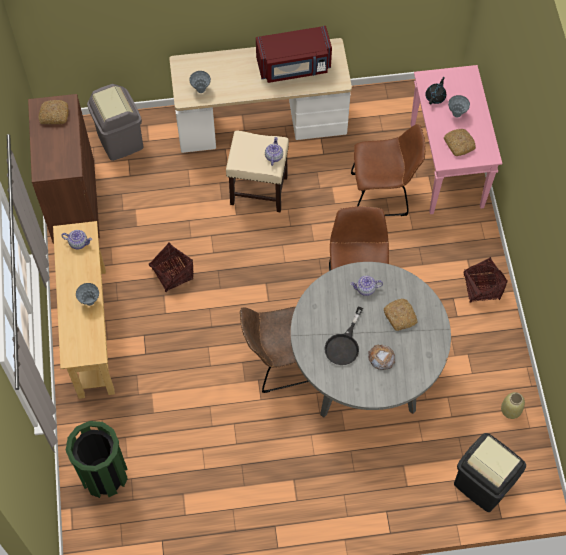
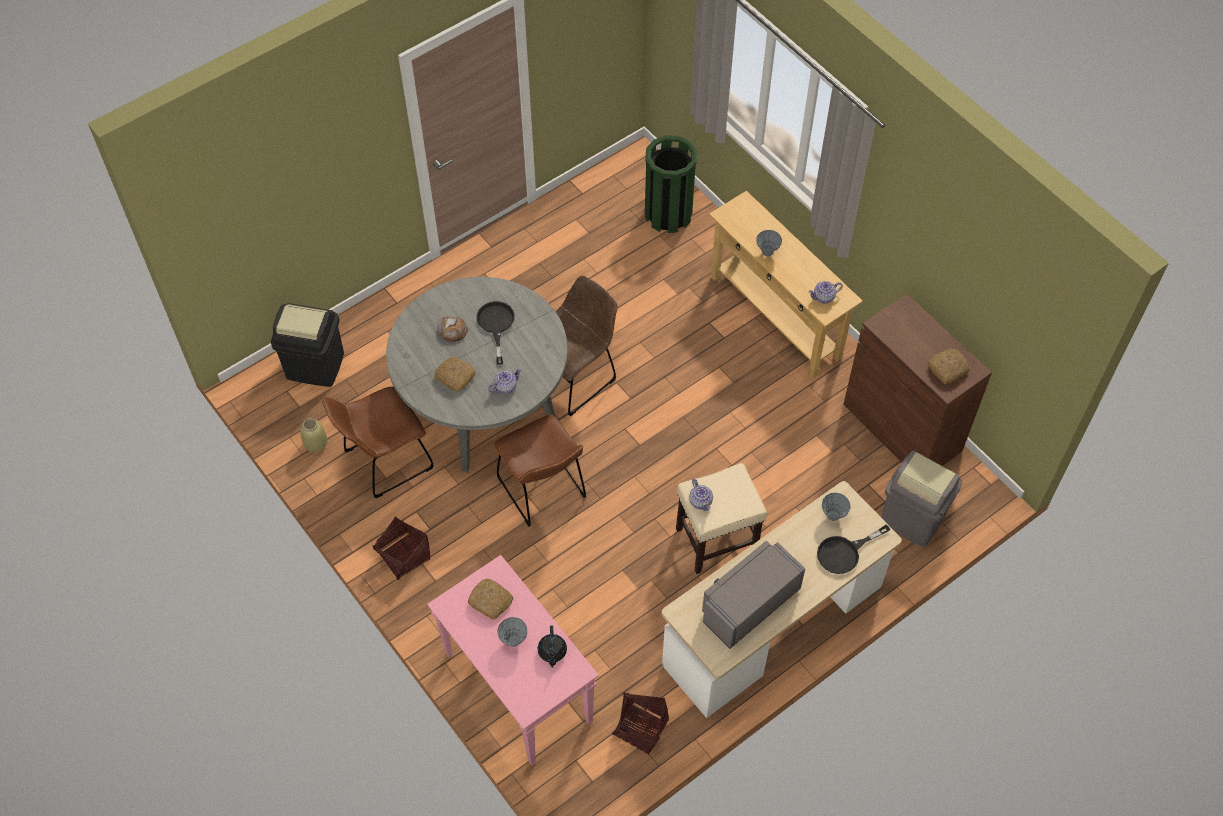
camera: 150 degrees right, 5 degrees down
(172, 274) = (740, 406): basket -> basket (640, 727)
(211, 66) = (844, 553): none -> black frying pan
(294, 66) = (748, 604): red microwave -> grey microwave
(383, 194) = (573, 610): brown chair -> brown chair (384, 462)

